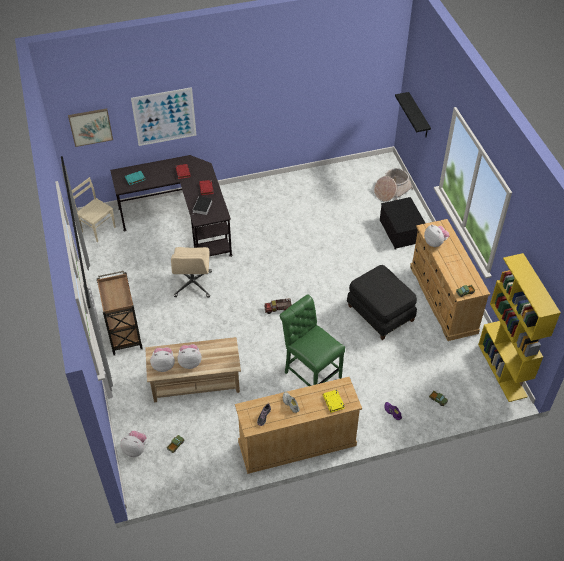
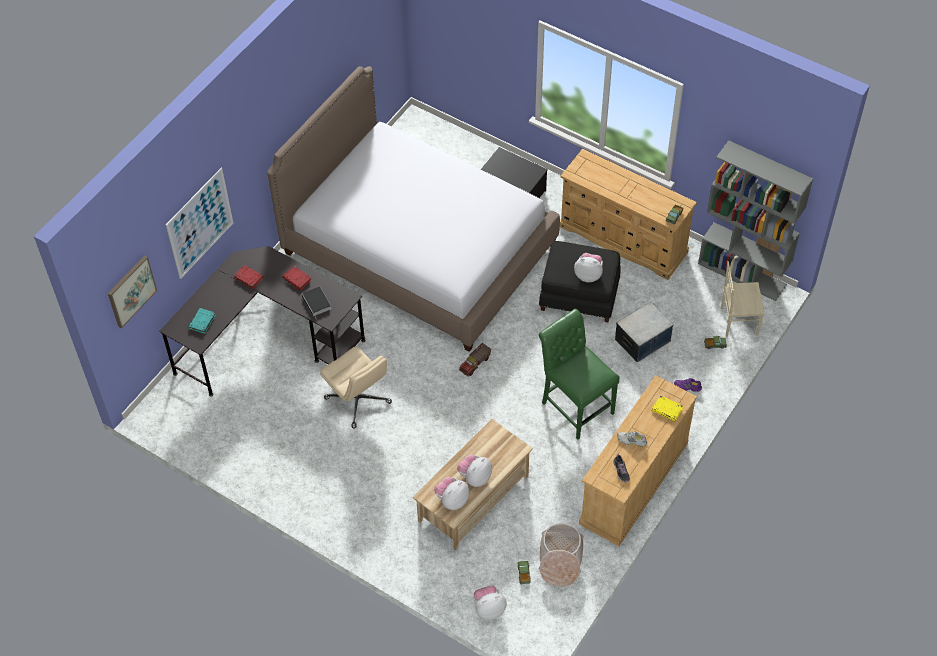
camera: 40 degrees left, 5 degrees up
(98, 229) = (178, 414): beige chair -> beige chair (738, 320)
(124, 333) = (344, 506): brown cart -> none
(310, 372) = (575, 405): green chair -> green chair turned 45 degrees clockwise
(314, 227) = (419, 248): none -> bed
(391, 191) = (456, 152): basket -> basket (560, 559)
(392, 365) = (643, 341): none -> storage box
(418, 116) = (461, 48): black shelf -> none
(435, 242) = (596, 182): plush toy -> plush toy (588, 275)
(502, 370) = (742, 274): yellow bookcase -> grey bookcase

